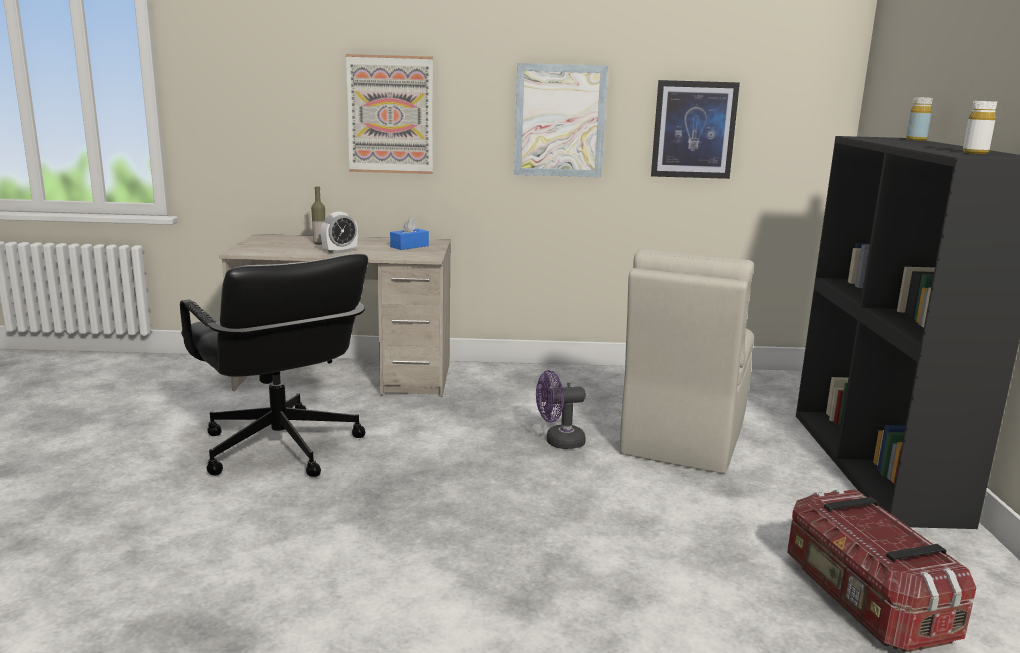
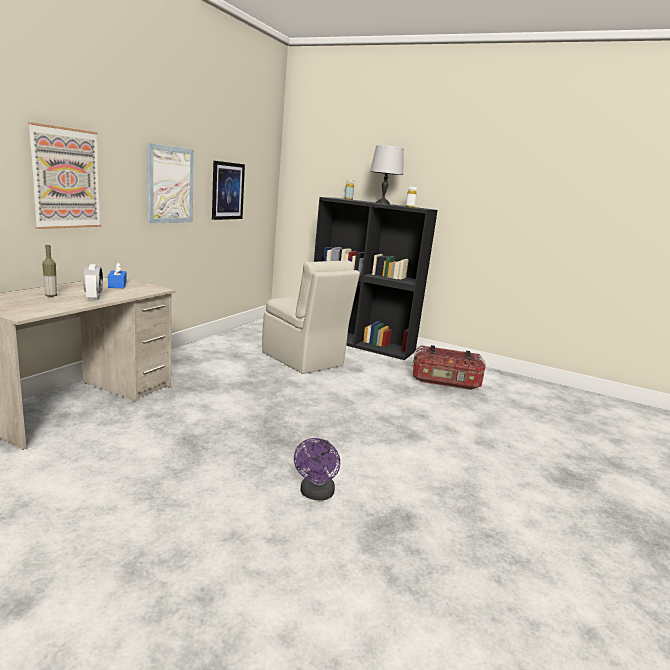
camera: 65 degrees left, 0 degrees up
(280, 448) = (172, 454): black office chair -> none
(558, 442) = (273, 381): purple fan -> purple fan (315, 494)
(937, 146) = (383, 203): none -> grey table lamp

